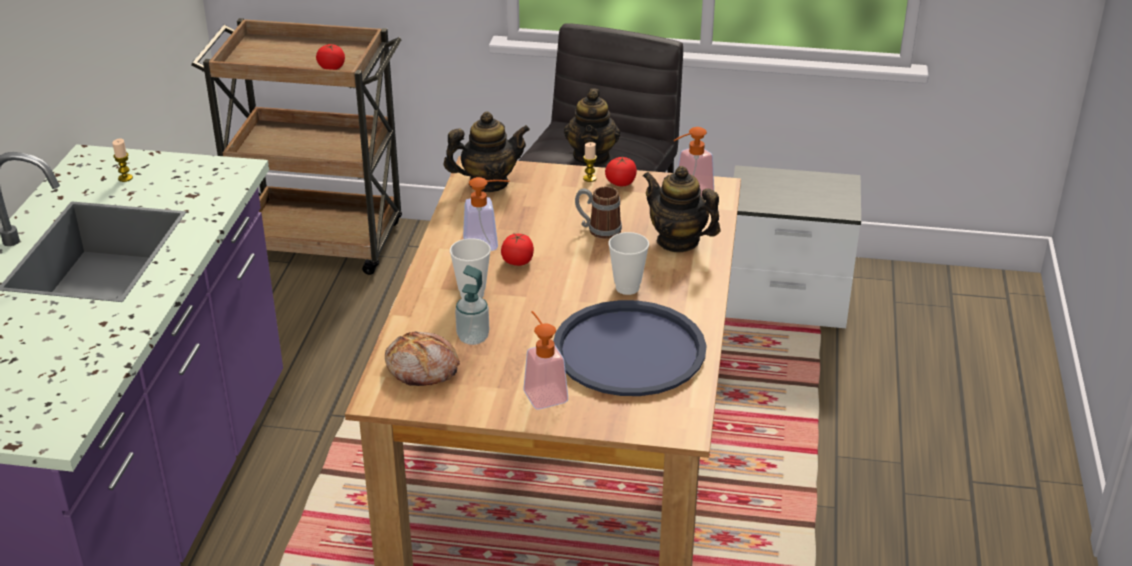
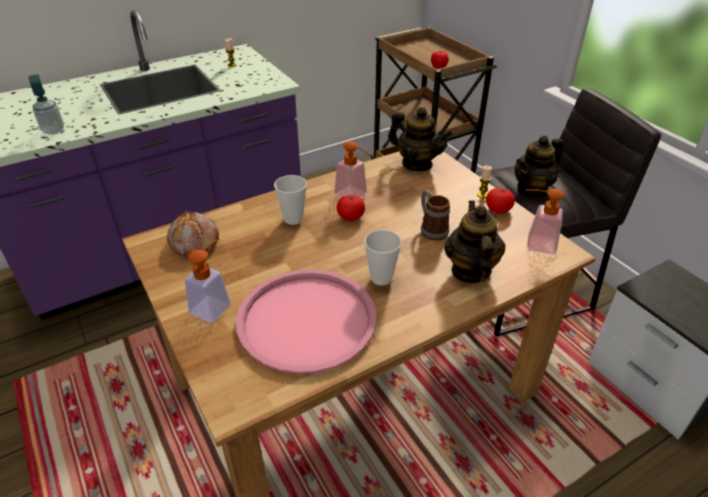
camera: 50 degrees right, 5 degrees up
(473, 338) = (247, 243): soap dispenser -> soap dispenser (53, 130)
(629, 350) = (306, 320): blue tray -> pink tray

